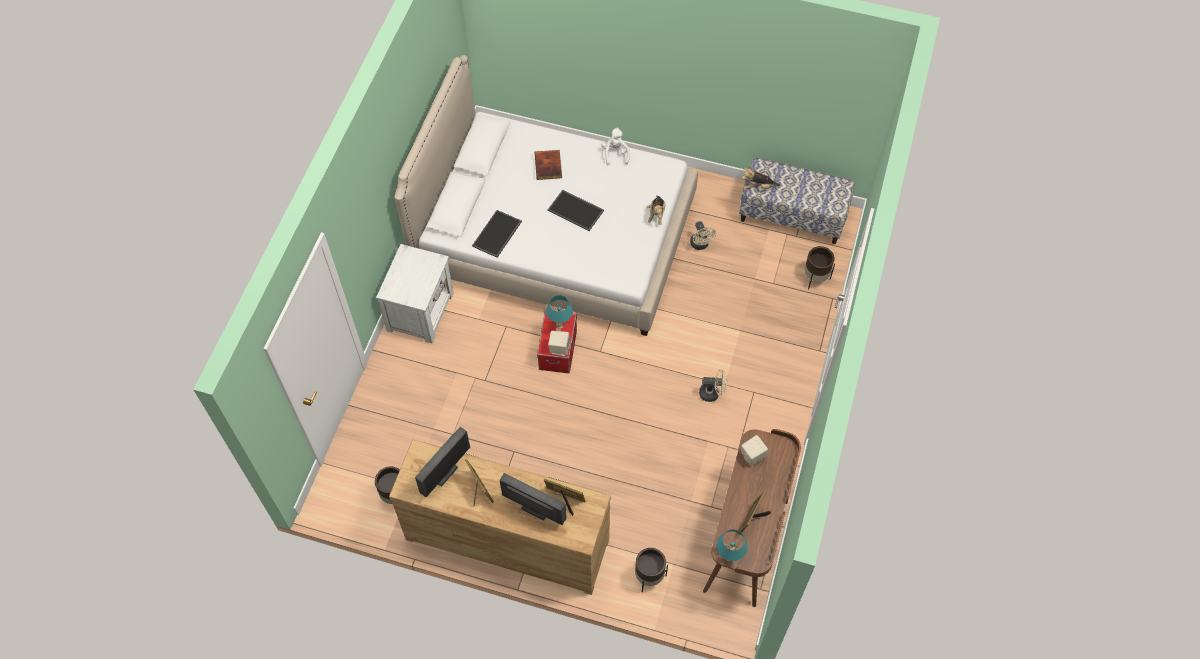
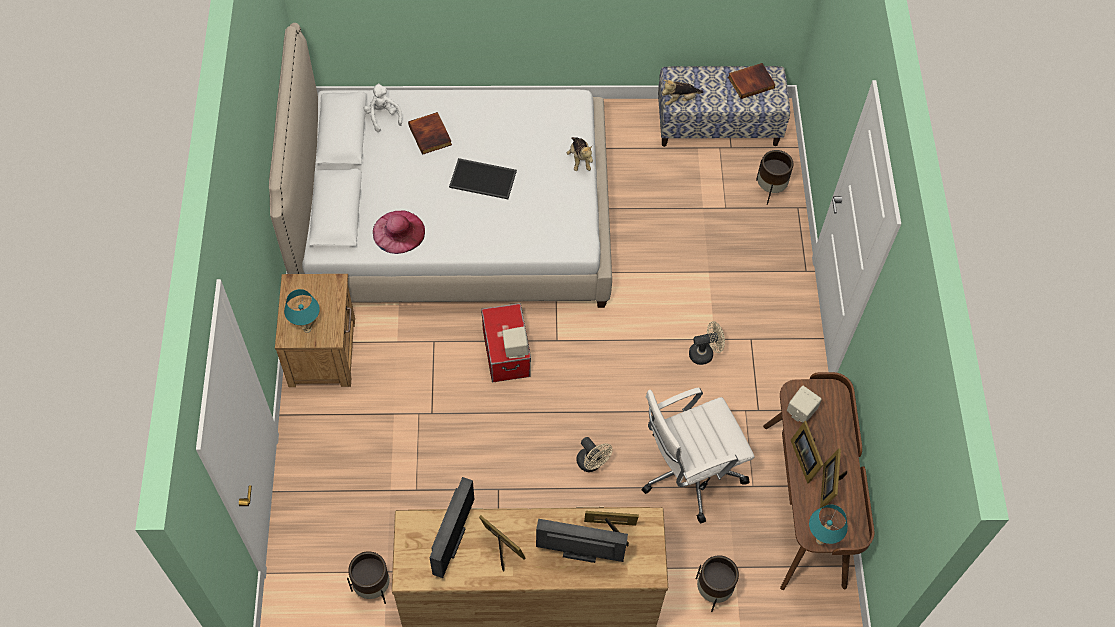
camera: 20 degrees left, 0 degrees up
(421, 311) = (323, 351): white nightstand -> brown nightstand
(497, 234) = (398, 232): tray -> pink hat
(560, 326) = (506, 322): turquoise table lamp -> turquoise table lamp (307, 329)
(615, 154) = (505, 101): white plush toy -> white plush toy (383, 116)
(664, 481) = (688, 472): none -> white office chair
(700, 245) = (627, 185): beige fan -> beige fan (592, 464)
(742, 492) = (805, 458): none -> picture frame
(822, 187) = (751, 82): none -> book

